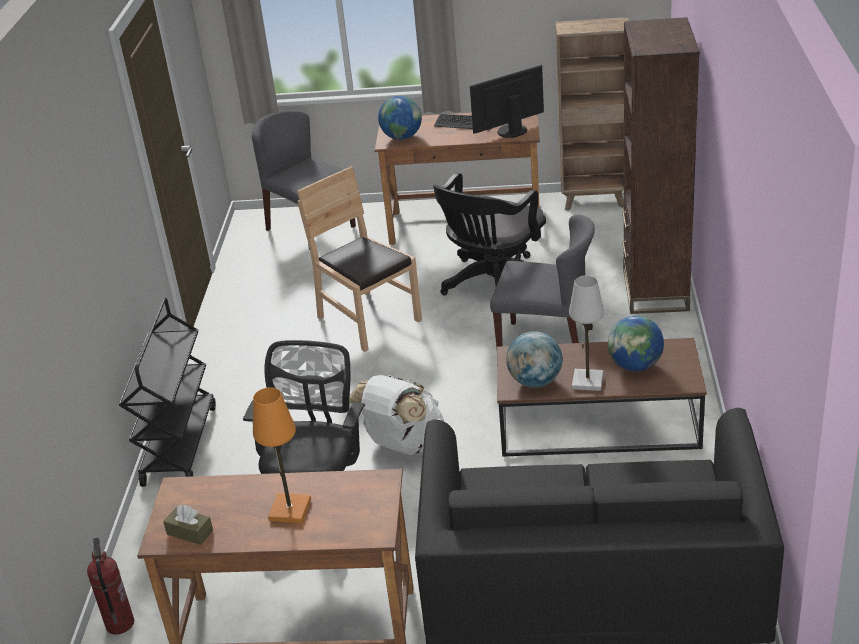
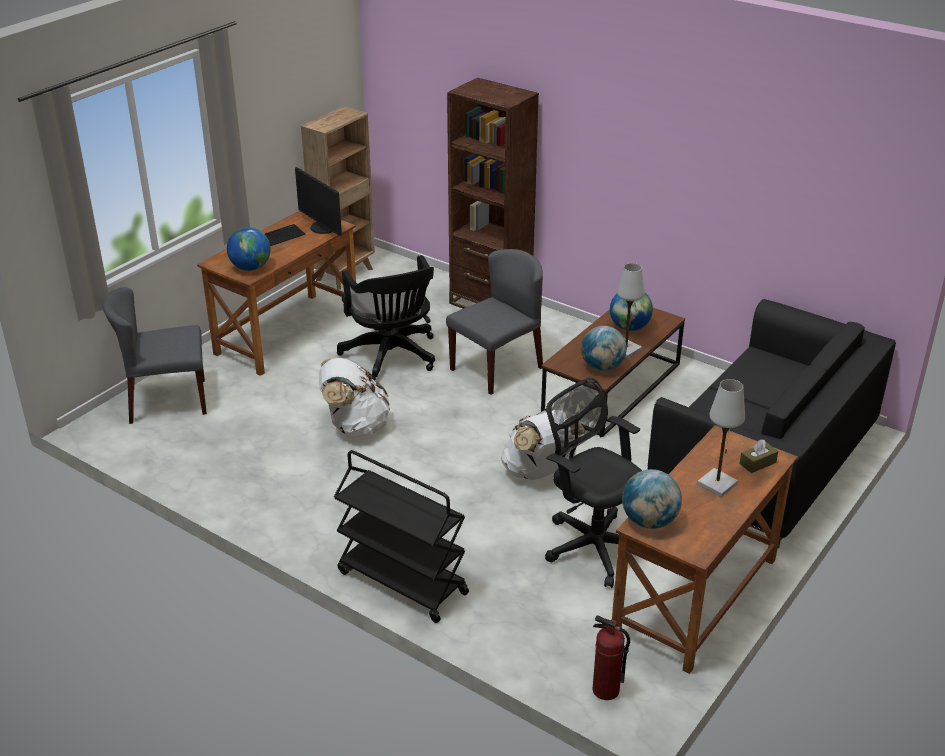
camera: 60 degrees left, 0 degrees up
(190, 491) = (649, 521): none -> globe
(190, 532) = (701, 536): brown tissue box -> brown tissue box (757, 463)
(290, 510) = (717, 484): orange table lamp -> white table lamp
(368, 320) = (355, 426): brown chair -> white backpack
(511, 131) = (322, 228): monitor -> monitor turned 45 degrees counterclockwise

